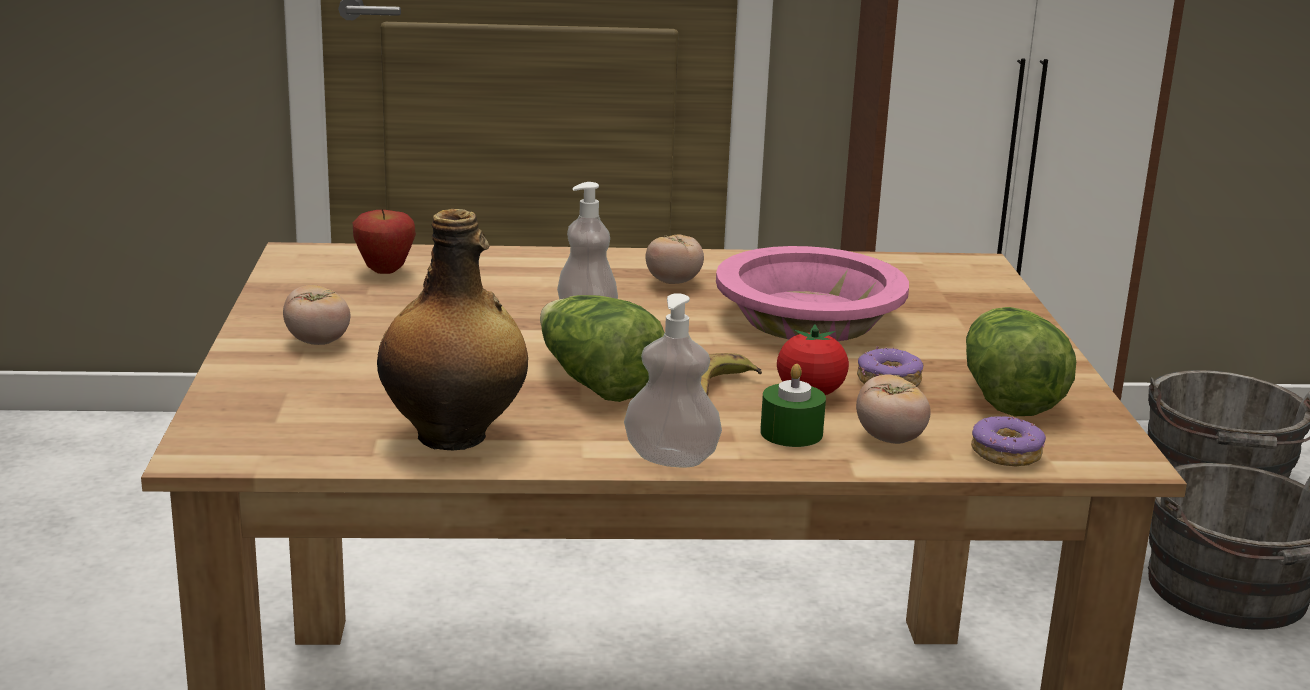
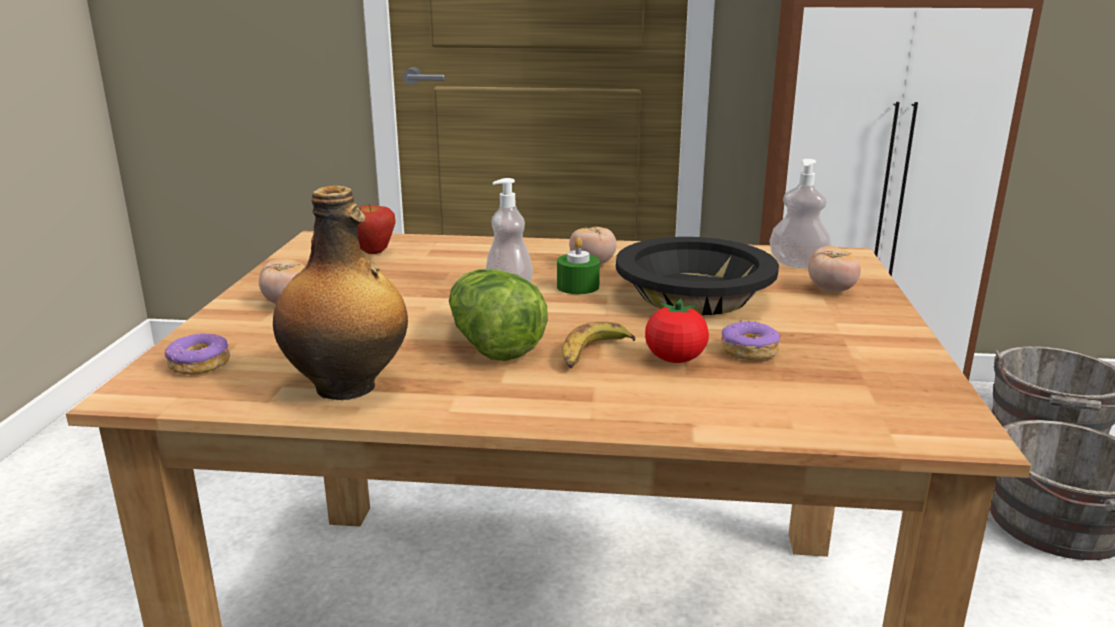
camera: 10 degrees right, 0 degrees up
(671, 458) = (527, 416): soap dispenser -> soap dispenser (797, 264)
(791, 433) = (646, 395): green candle -> green candle (578, 286)
(809, 319) = (694, 295): pink bowl -> black bowl
(890, 439) = (737, 405): tomato -> tomato (831, 290)
(1007, 395) = (856, 367): lettuce -> none
(1007, 454) = (847, 425): donut -> donut (200, 364)

